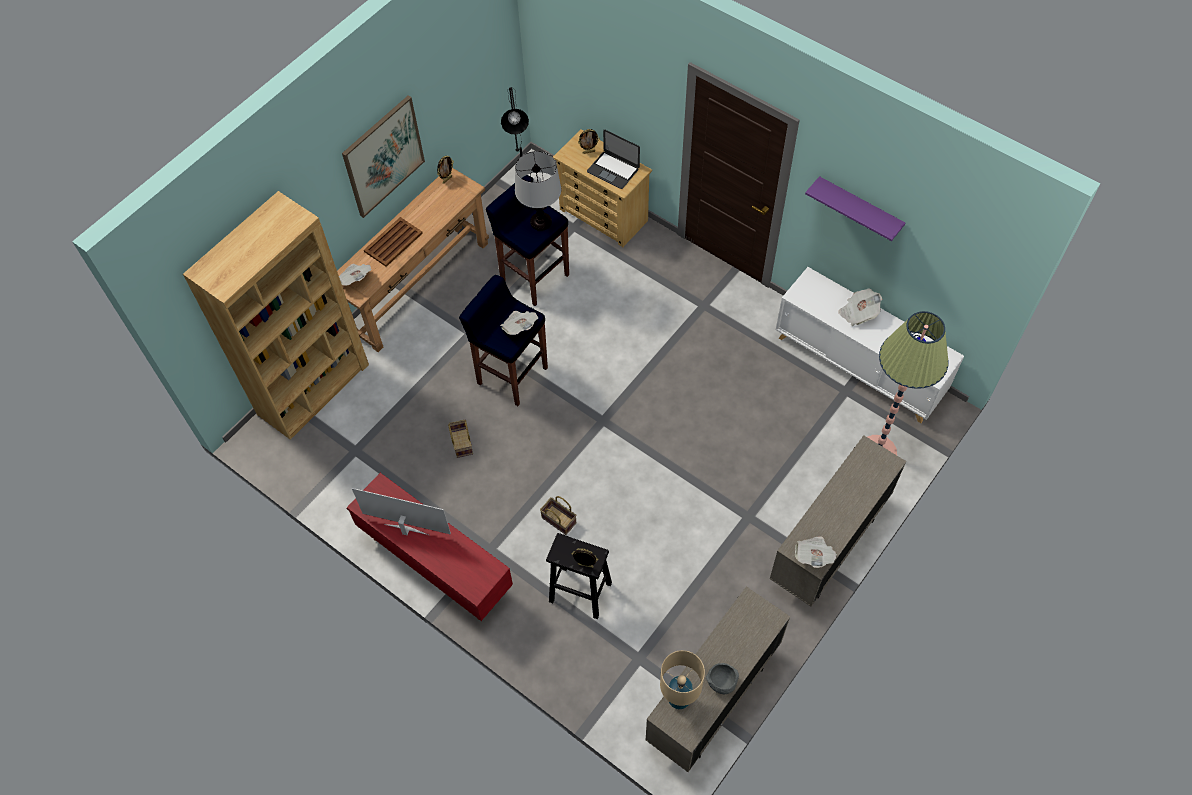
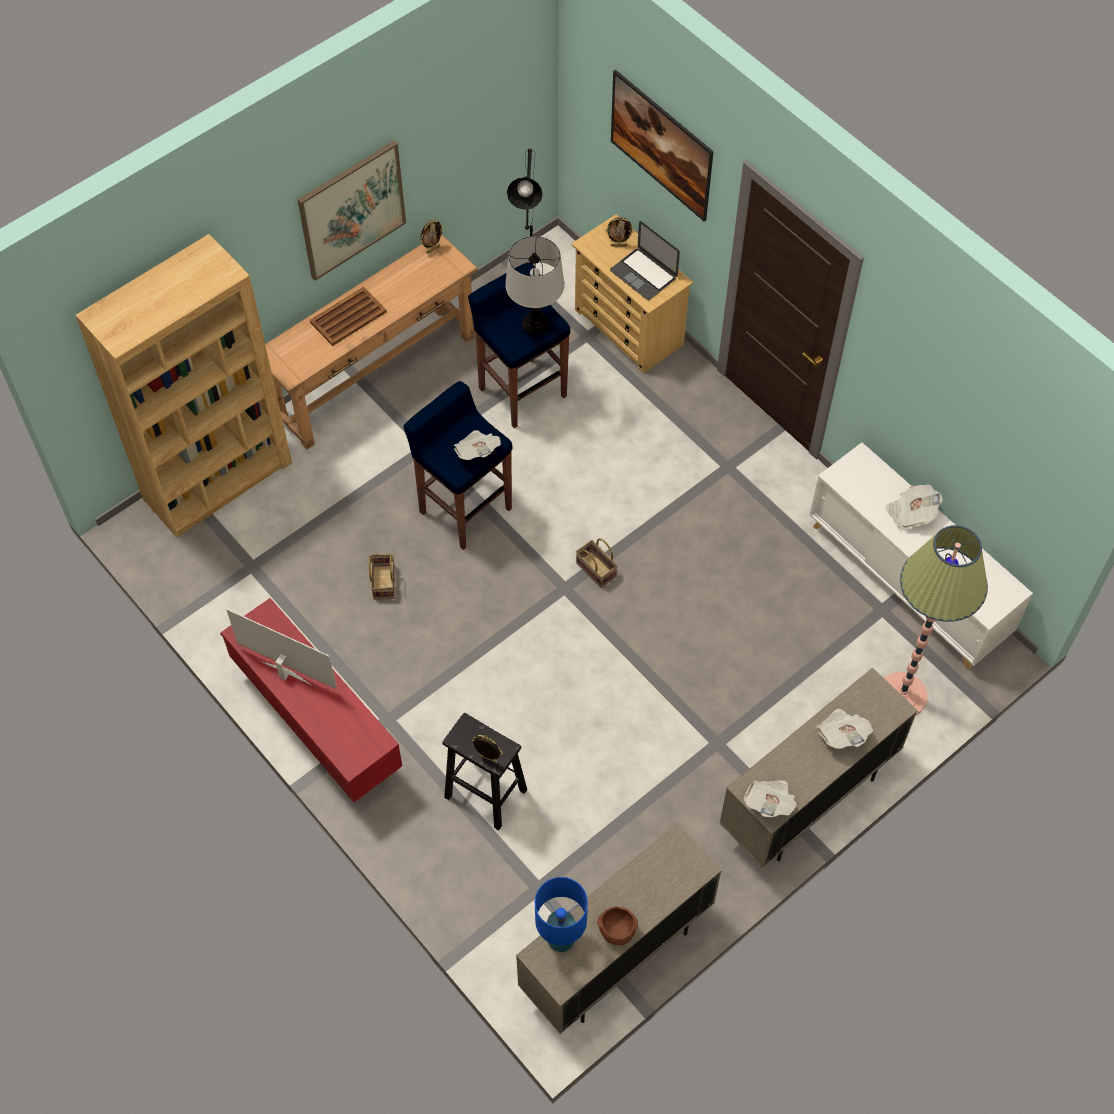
camera: 10 degrees right, 0 degrees up
(355, 279) = (292, 354): newspaper -> newspaper (842, 734)
(557, 520) = (479, 700): basket -> basket (594, 570)
(614, 80) = (660, 162): none -> picture
(679, 698) = (561, 939): beige table lamp -> blue table lamp
(721, 683) = (616, 931): grey bowl -> brown bowl
(859, 209) = (924, 382): purple shelf -> none

